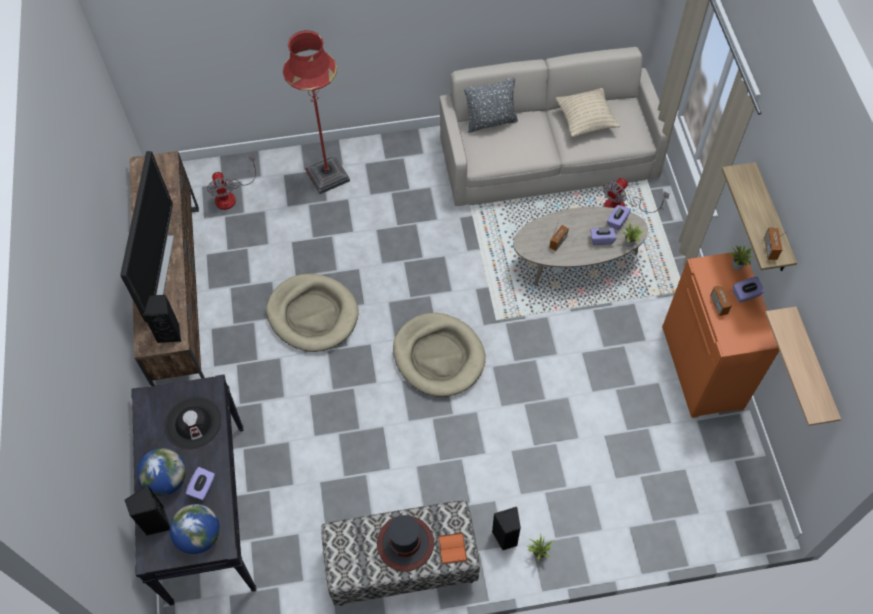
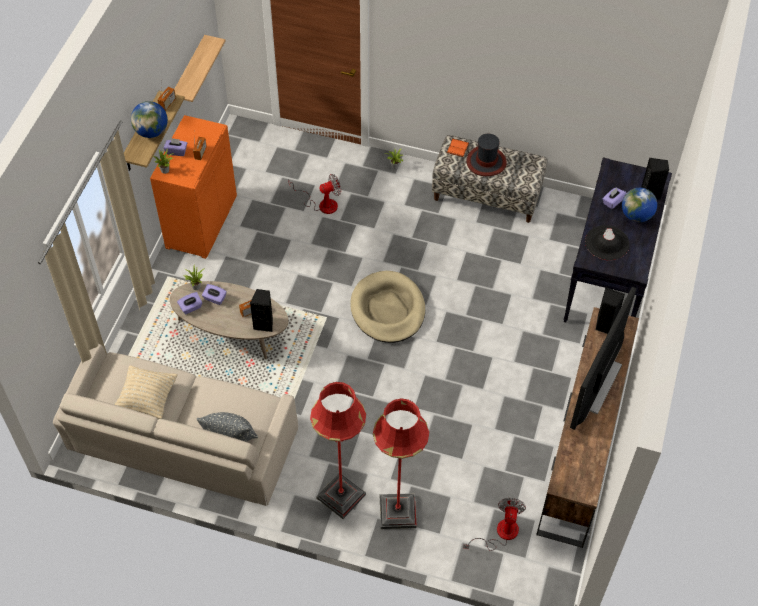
camera: 155 degrees left, 5 degrees down
(199, 536) = (623, 177): globe -> globe (151, 131)
(313, 314) = (471, 384): beige dog bed -> none
(383, 168) = (341, 496): none -> red floor lamp
(506, 537) = (410, 183): black speaker -> black speaker (264, 324)
(622, 207) = (157, 362): fan -> fan (322, 204)

